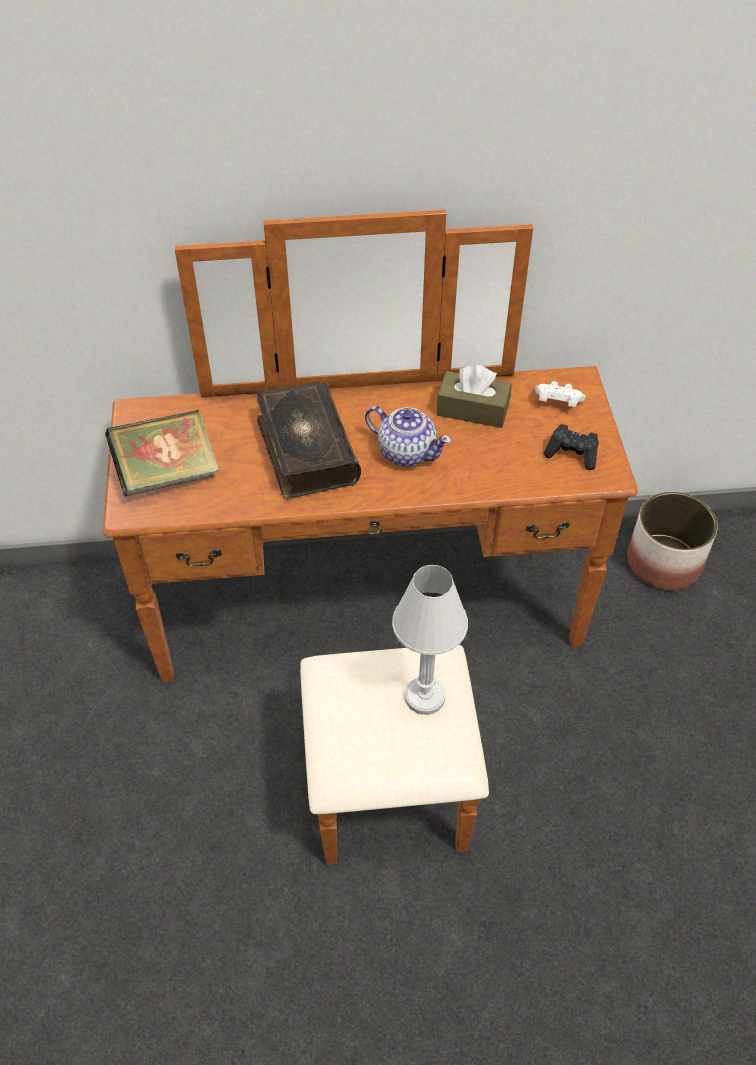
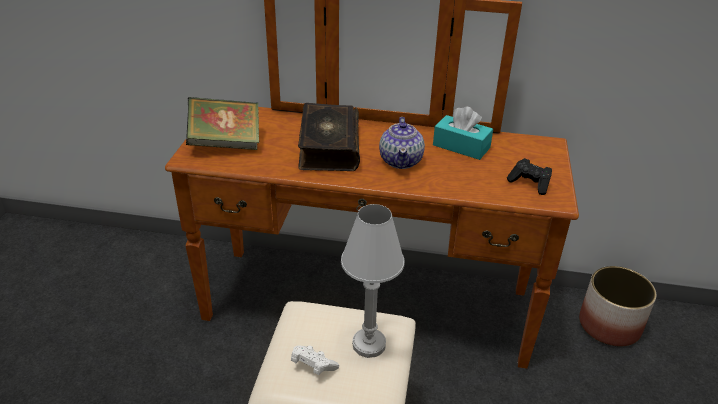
camera: 15 degrees right, 15 degrees down
(406, 452) = (401, 160): teapot -> teapot turned 45 degrees clockwise
(472, 410) = (461, 146): brown tissue box -> turquoise tissue box
(557, 403) = (528, 153): white game controller -> white game controller (313, 366)

